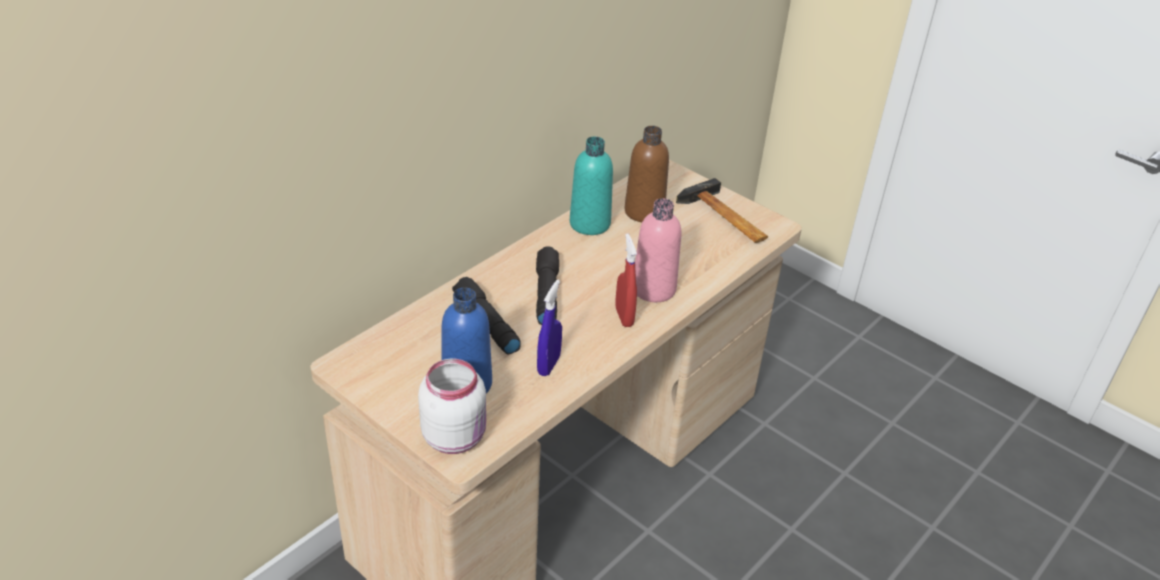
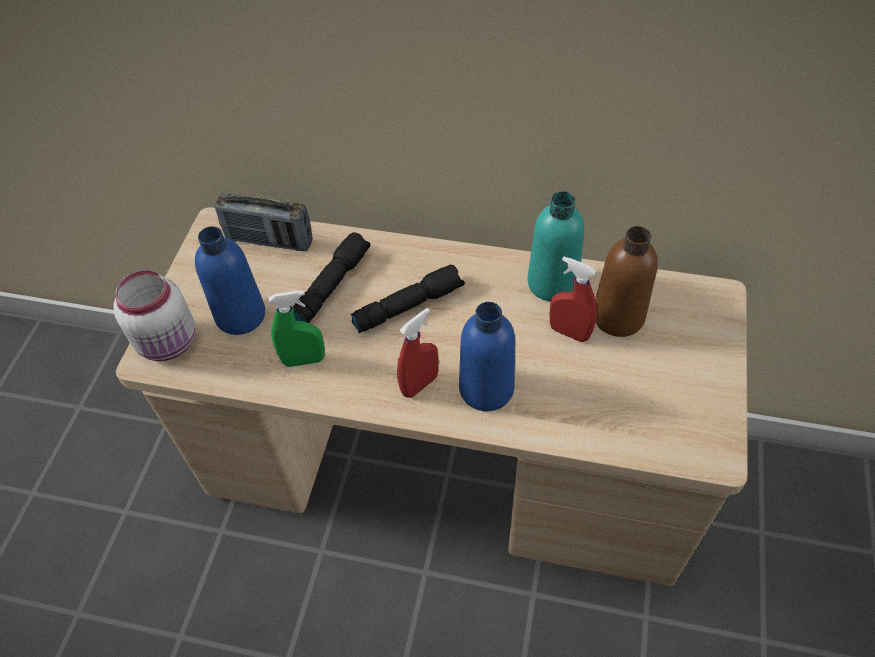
camera: 65 degrees right, 15 degrees up
(398, 339) = (269, 240): none -> radio
(548, 365) = (304, 360): blue spray bottle -> green spray bottle
(638, 236) = (569, 332): none -> red spray bottle
(653, 289) = (486, 388): pink bottle -> blue bottle
(725, 219) = (677, 397): hammer -> none

